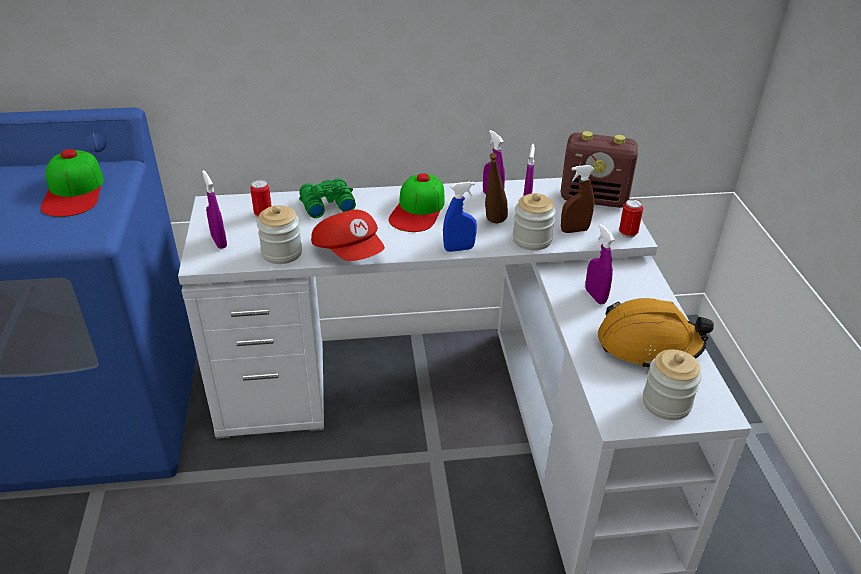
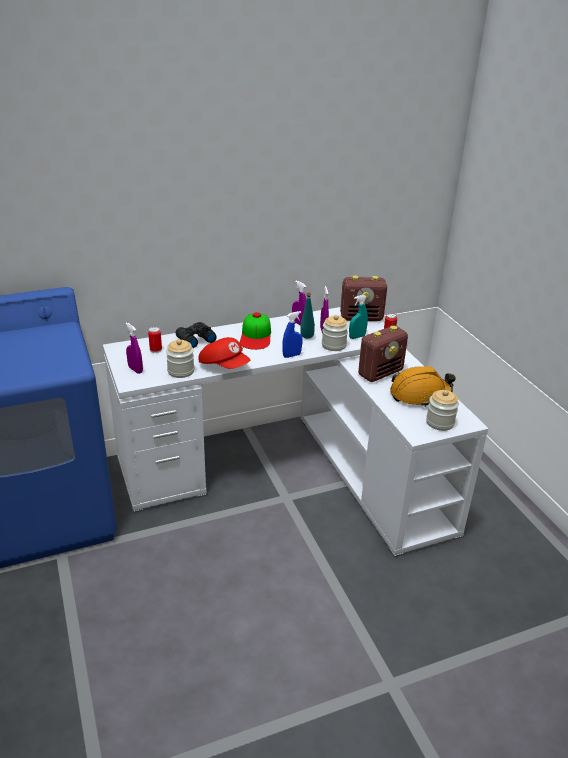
camera: 15 degrees left, 5 degrees down
(74, 191) = (44, 344): cap -> none
(326, 205) = (195, 339): green binoculars -> black binoculars
(493, 224) = (306, 339): brown bottle -> turquoise bottle
(574, 230) = (357, 337): brown spray bottle -> turquoise spray bottle
(595, 296) = (380, 373): purple spray bottle -> radio

